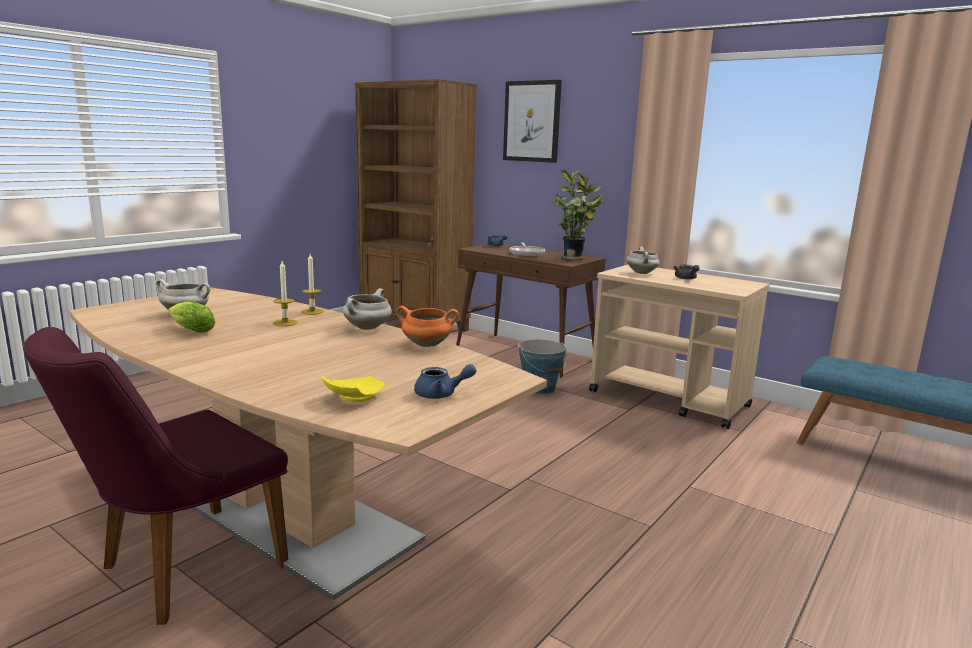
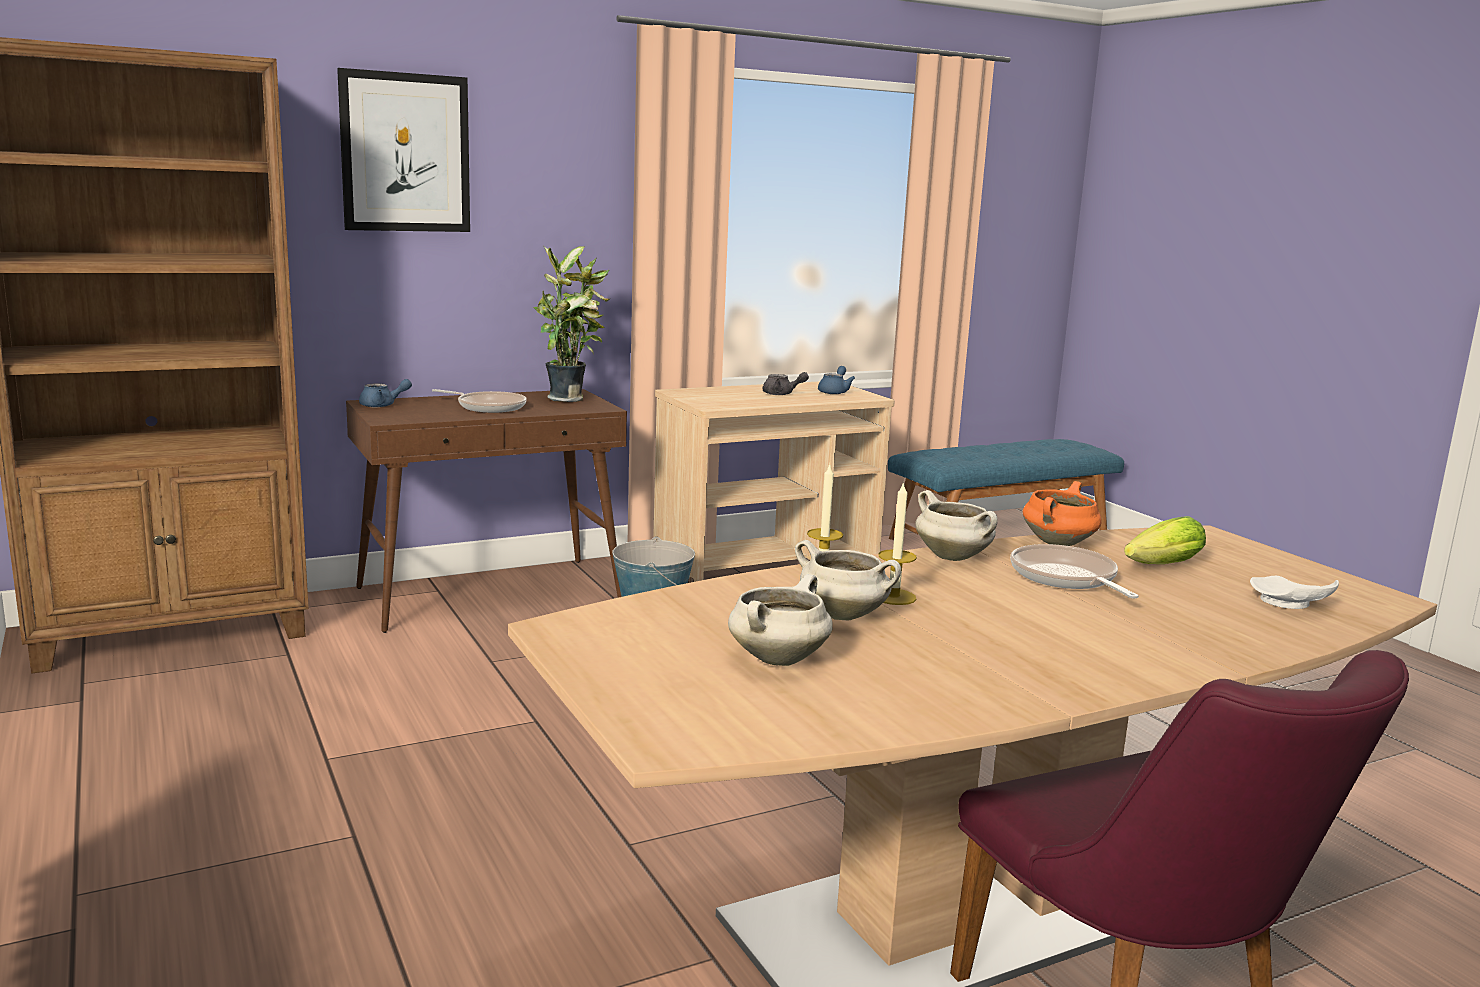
camera: 65 degrees left, 0 degrees up
(190, 330) = (914, 663): lettuce -> lettuce (1158, 566)
(352, 348) = (1066, 578): none -> frying pan
(353, 397) = (1289, 604): yellow plate -> white plate
(441, 394) = (1271, 568): blue teapot -> blue teapot (835, 392)
(642, 273) = (729, 398): white cooking pot -> white cooking pot (845, 615)

